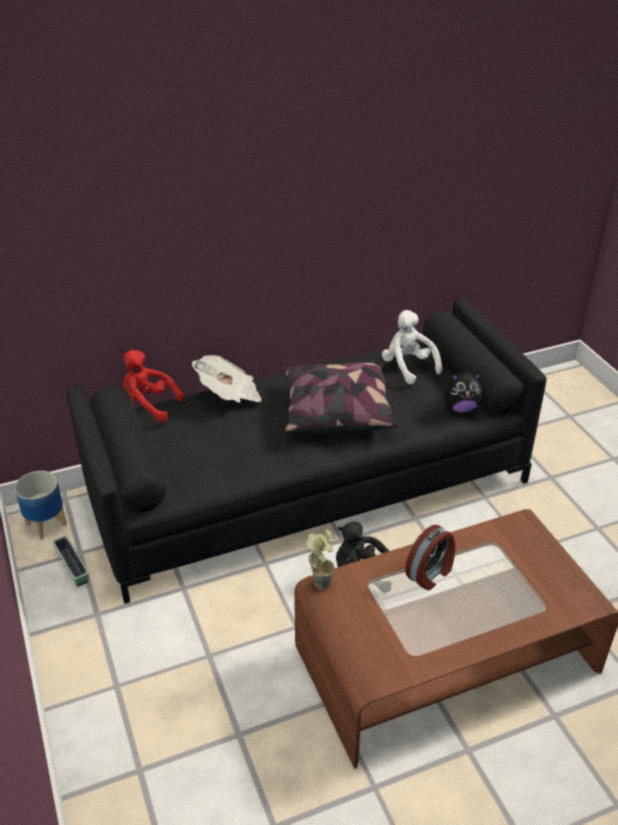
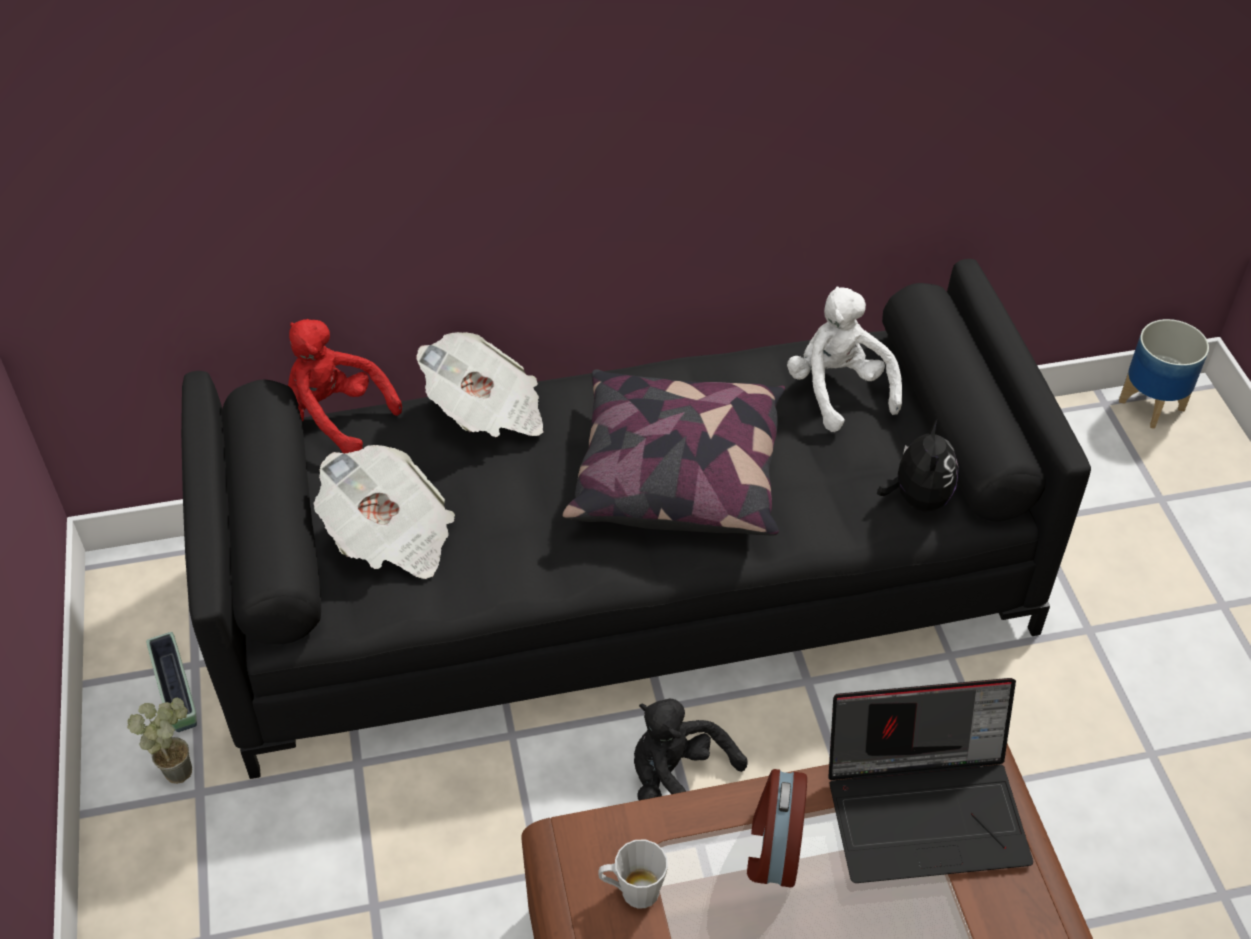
camera: 10 degrees right, 10 degrees up
(46, 524) = (148, 598): planter -> planter (1150, 405)
(192, 455) = (390, 536): none -> newspaper
(321, 579) = (569, 828): potted plant -> potted plant (179, 765)
(362, 603) = (632, 891): none -> grey mug
(430, 573) = (773, 848): alarm clock -> alarm clock turned 135 degrees clockwise
(461, 408) = (917, 498): plush toy -> plush toy turned 90 degrees counterclockwise
(503, 545) = (927, 808): none -> laptop

